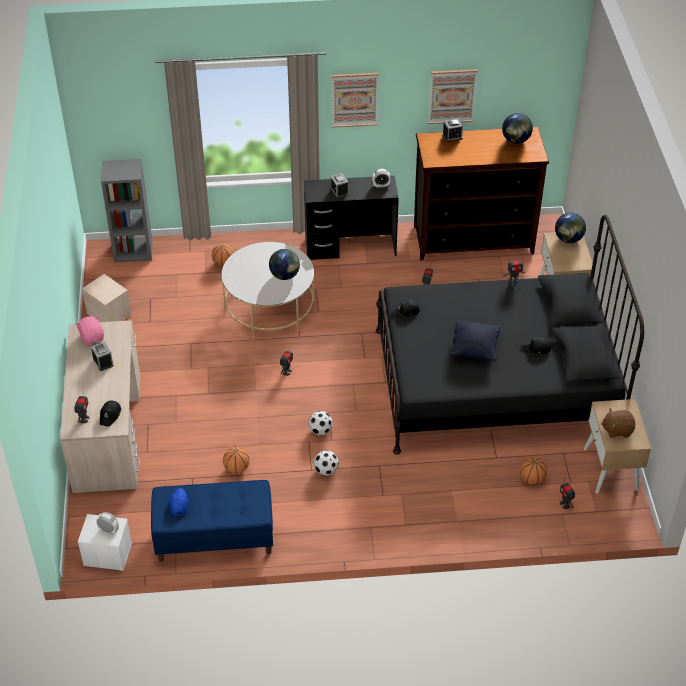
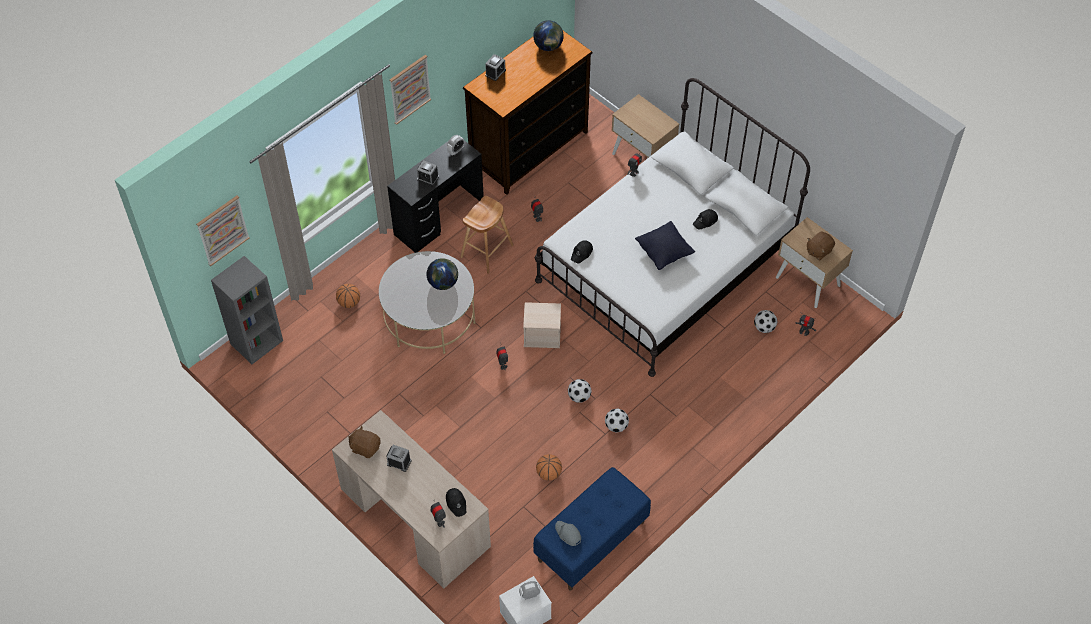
camera: 40 degrees left, 10 degrees up
(92, 337) = (365, 447): pink plush toy -> brown plush toy
(109, 314) = (301, 414): beige storage box -> beige storage box (542, 334)
(179, 503) = (568, 534): blue cap -> grey cap
(362, 289) = (487, 251): none -> brown stool
(452, 96) = (483, 37): picture -> picture (222, 230)
(495, 382) = (665, 266): black bed -> white bed
(532, 479) = (764, 327): basketball -> football
(568, 239) = (636, 108): globe -> none

